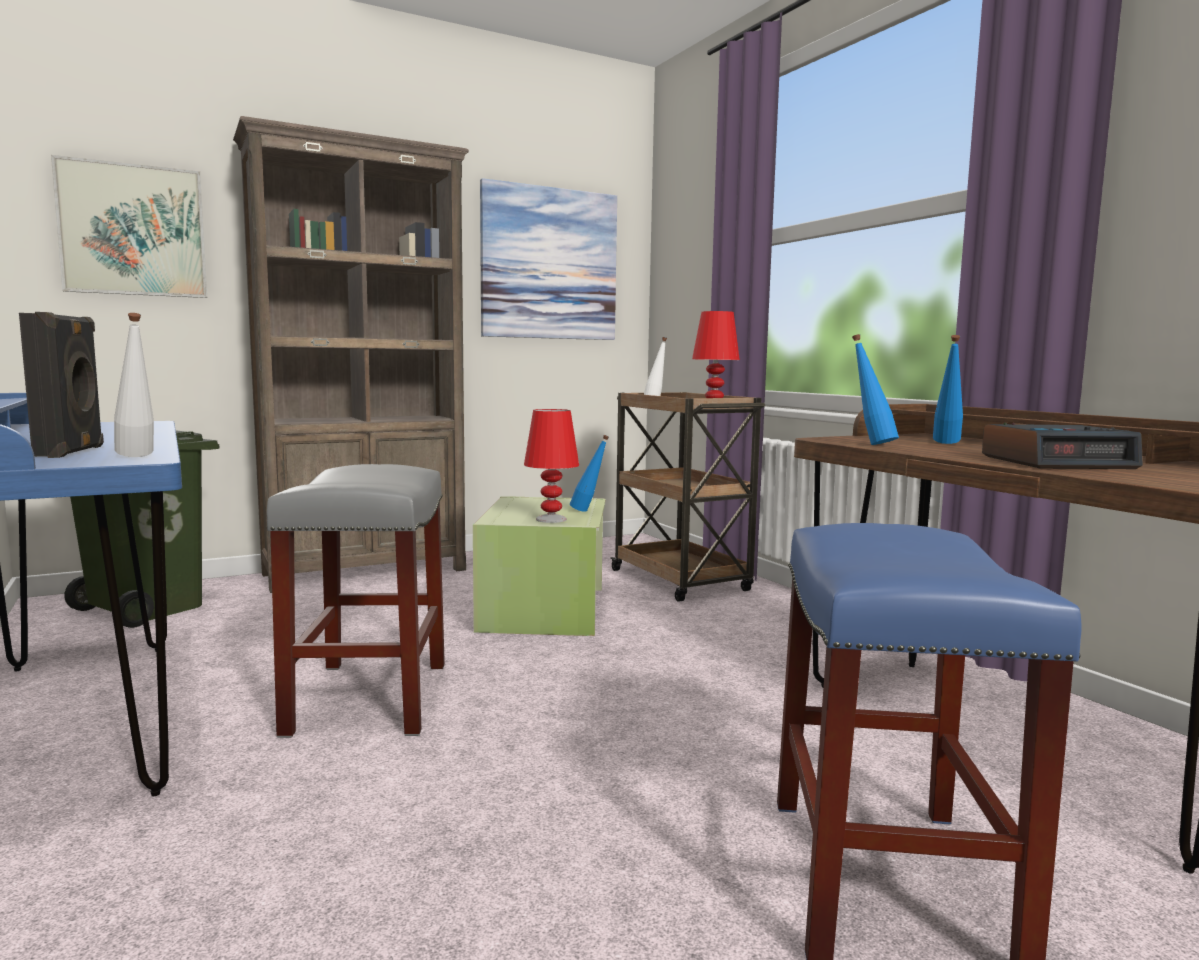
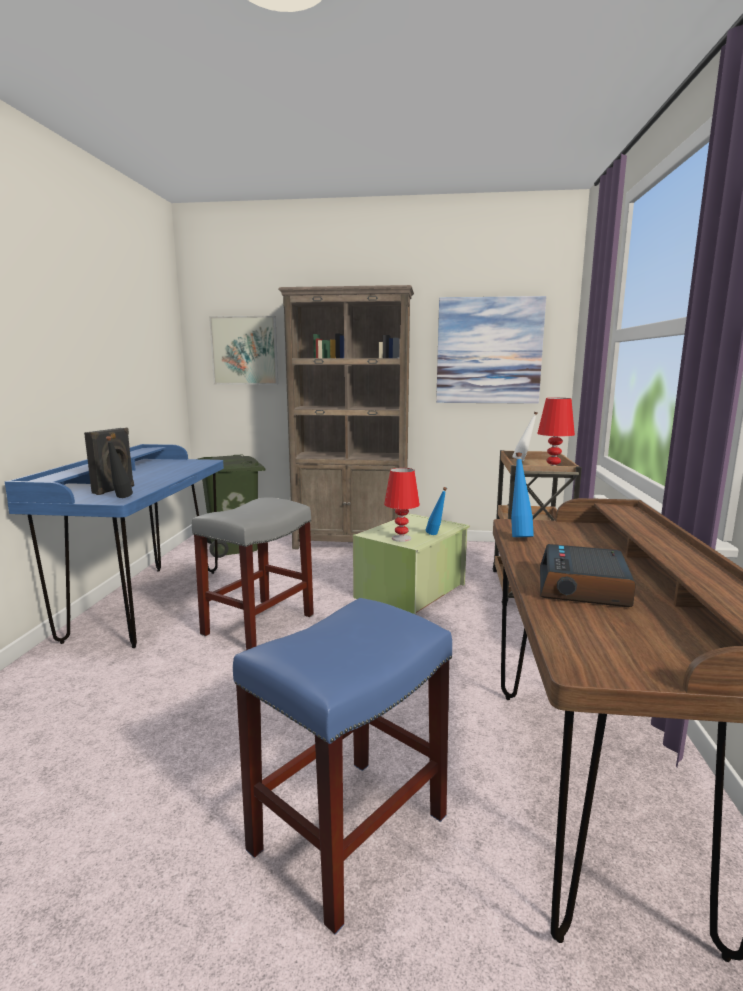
camera: 35 degrees right, 5 degrees up
(138, 457) = (121, 498): white bottle -> black bottle
(946, 444) = (586, 545): blue bottle -> none
(1057, 462) = (584, 587): alarm clock -> alarm clock turned 75 degrees clockwise

